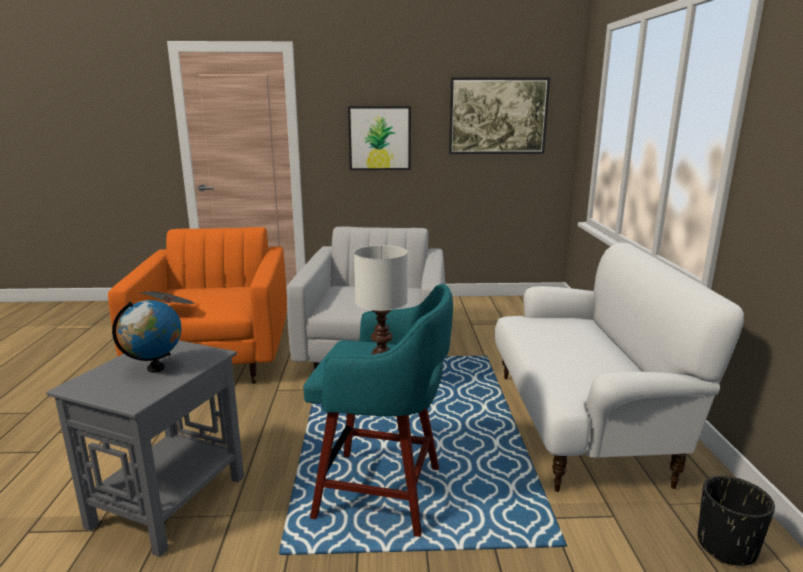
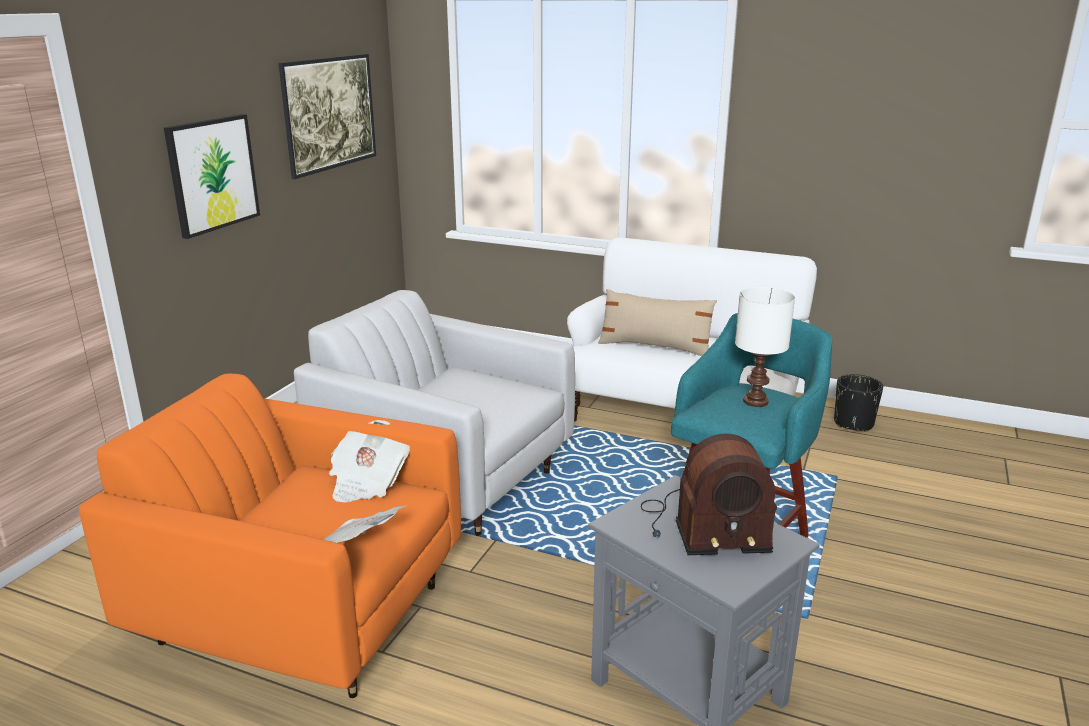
camera: 65 degrees left, 5 degrees up
(156, 368) = (702, 527): globe -> radio
(241, 298) = (367, 482): none -> newspaper
(558, 340) = (655, 347): none -> beige pillow

